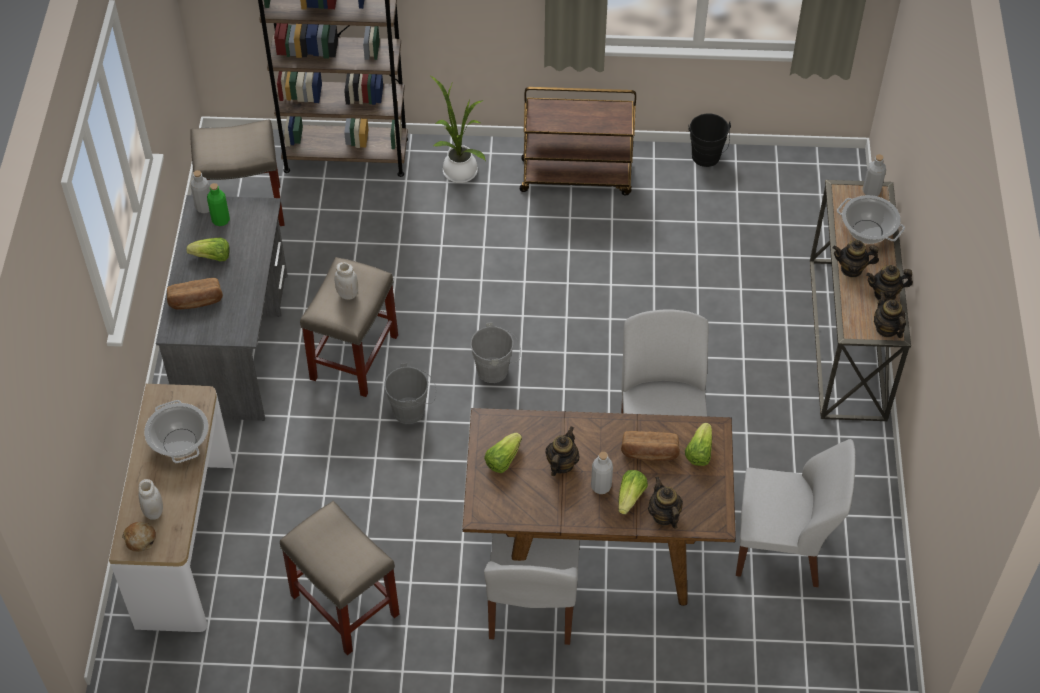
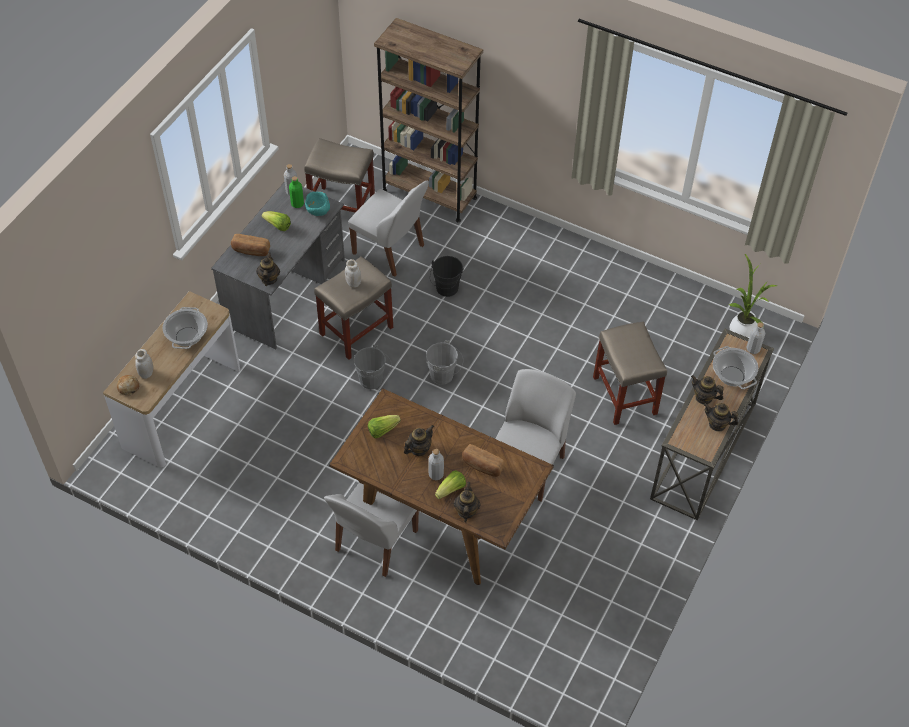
camera: 25 degrees right, 0 degrees up
(254, 220) = (318, 212): none -> turquoise bowl
(346, 606) = (258, 489): beige stool -> beige stool (625, 396)
(458, 169) = (498, 231): potted plant -> potted plant (742, 328)
(577, 176) = (577, 266): brown cart -> none
(699, 452) = (516, 479): lettuce -> none
(706, 159) = (677, 287): black bucket -> black bucket (446, 290)
(782, 548) = (568, 576): white chair -> white chair (390, 250)
(886, 328) = (703, 449): teapot -> teapot (269, 279)

